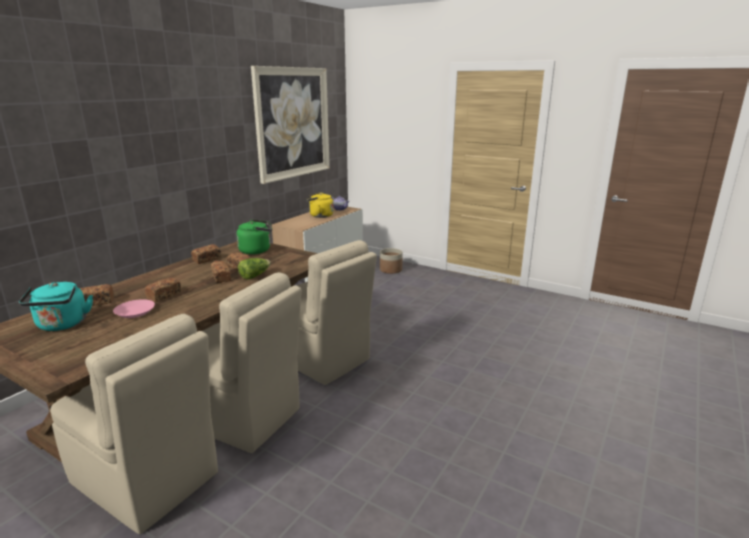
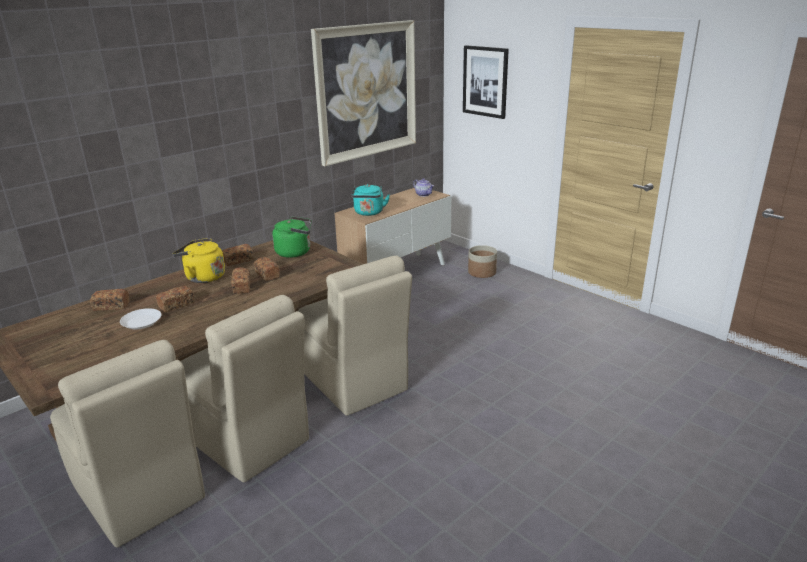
camera: 15 degrees right, 5 degrees up
(62, 325) = (72, 331): turquoise kettle -> turquoise kettle (369, 213)
(135, 311) = (142, 322): pink plate -> white plate
(254, 276) = (276, 288): lettuce -> none
(319, 216) = (395, 203): yellow kettle -> yellow kettle (203, 277)
(383, 118) = (485, 81): none -> picture

